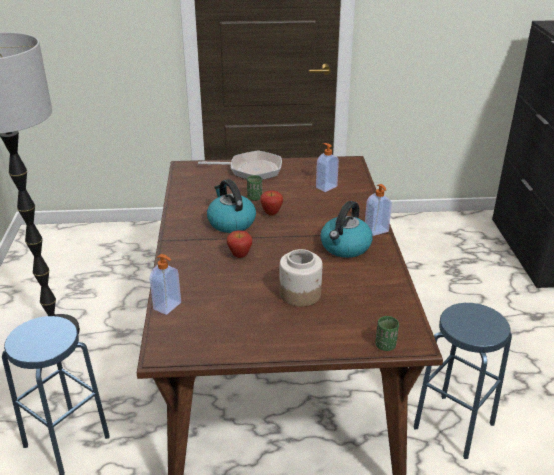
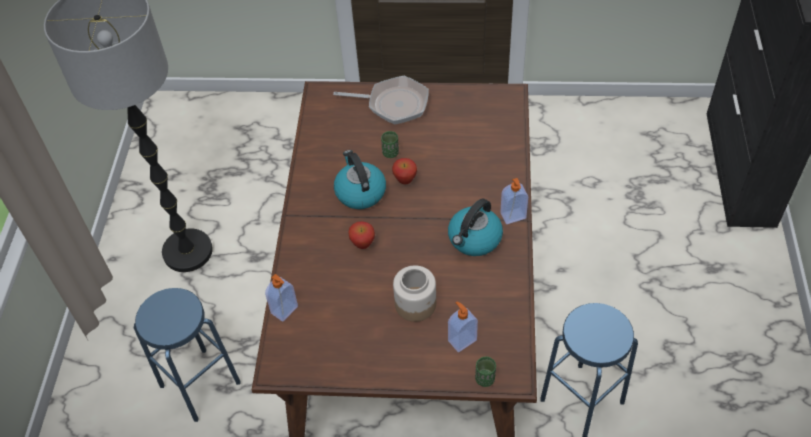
camera: 10 degrees right, 20 degrees up
(326, 187) = (472, 139): soap dispenser -> soap dispenser (461, 340)

